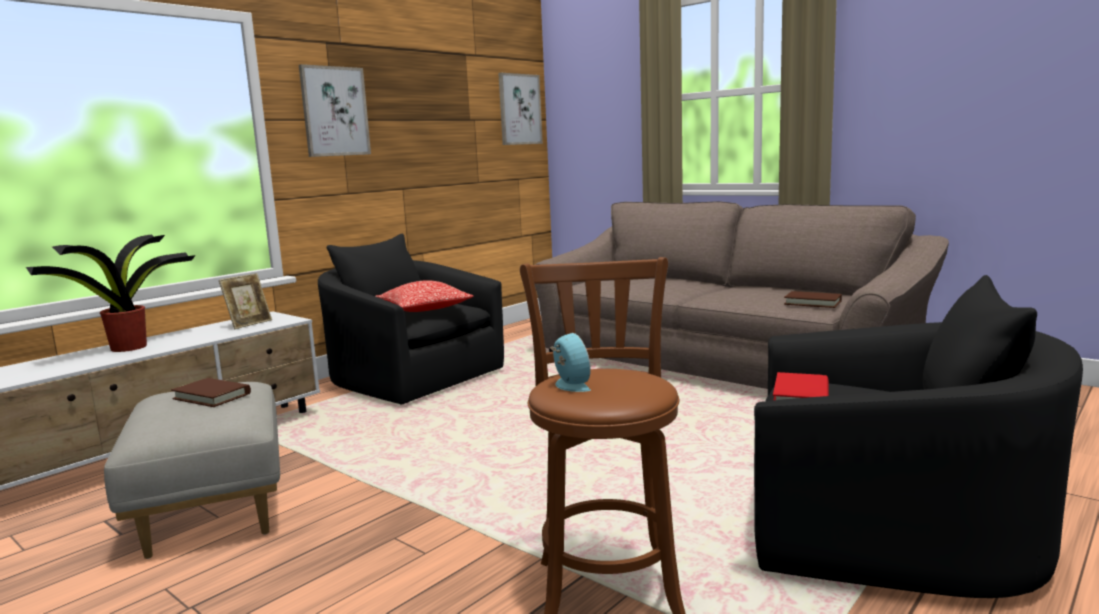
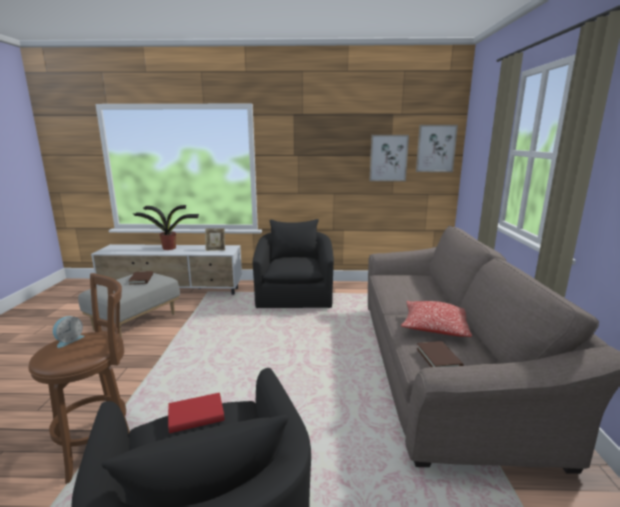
camera: 50 degrees right, 5 degrees up
(334, 111) = (294, 151): picture -> picture (388, 158)
(424, 310) = (289, 264): pillow -> pillow (435, 327)

